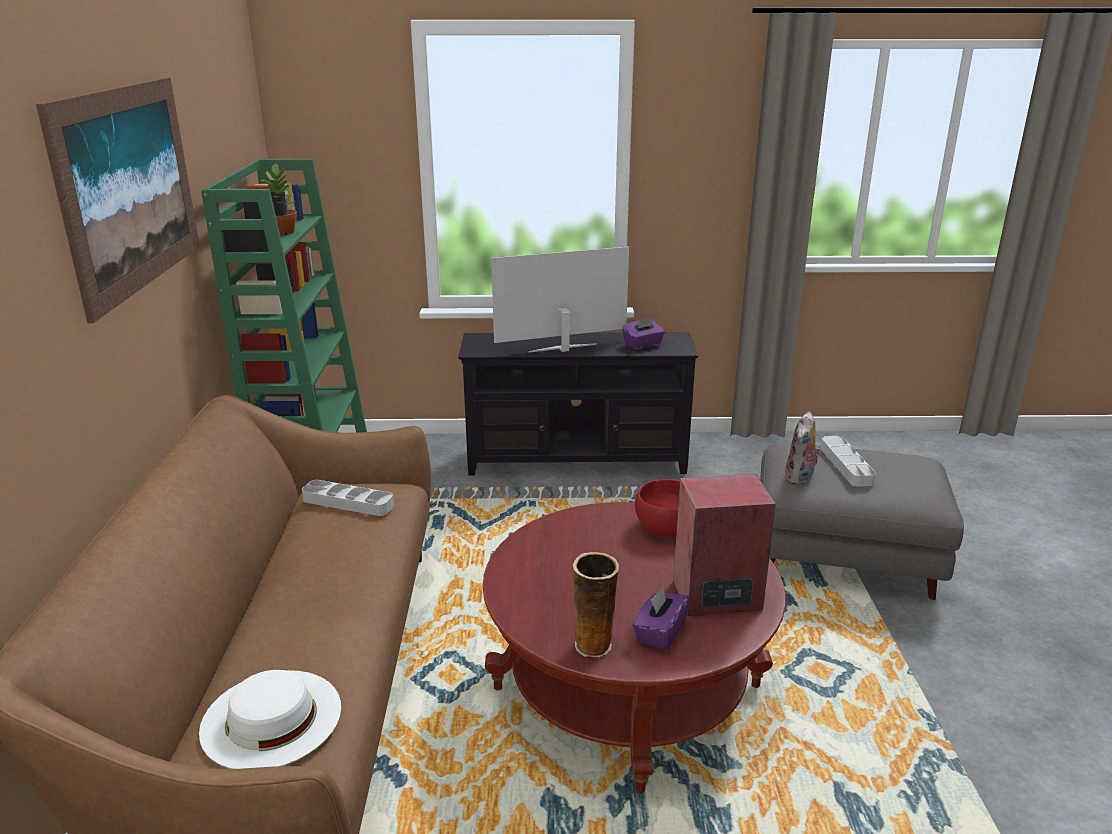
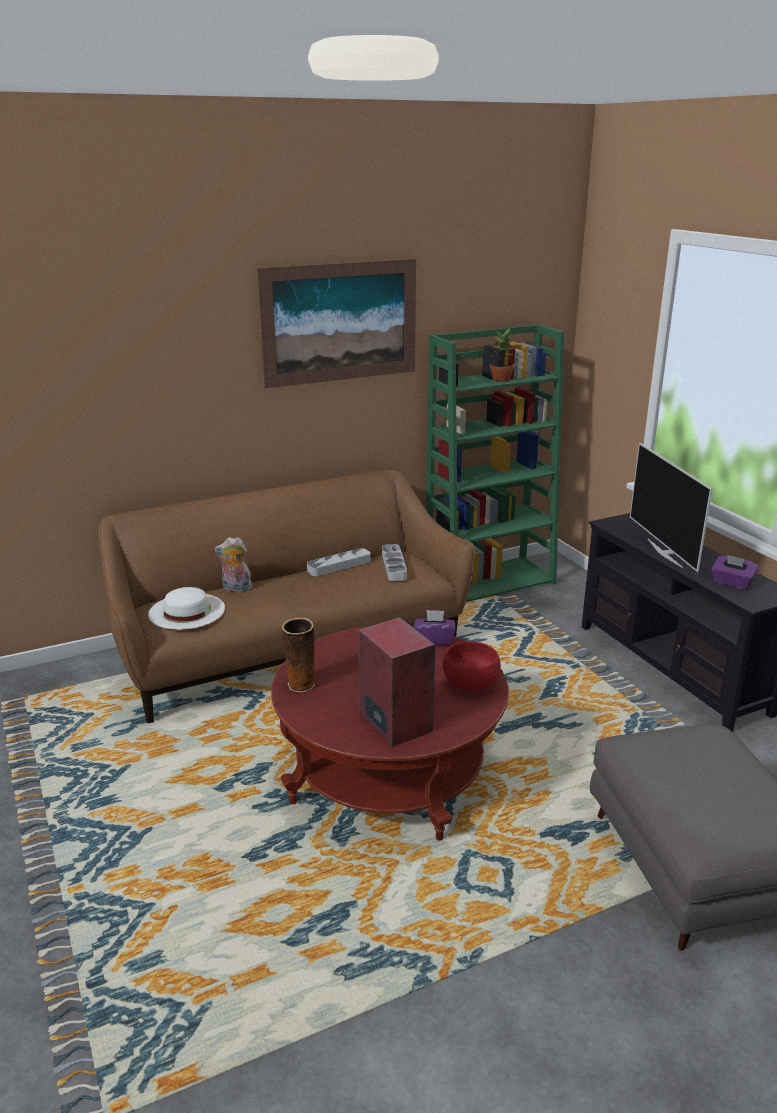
camera: 65 degrees right, 0 degrees up
(563, 349) = (665, 553): television -> television turned 150 degrees counterclockwise
(660, 633) = (331, 707): purple tissue box -> purple tissue box (434, 640)
(800, 478) = (650, 745): plush toy -> plush toy (235, 589)
(846, 465) = (710, 768): grey tray -> grey tray (339, 565)

